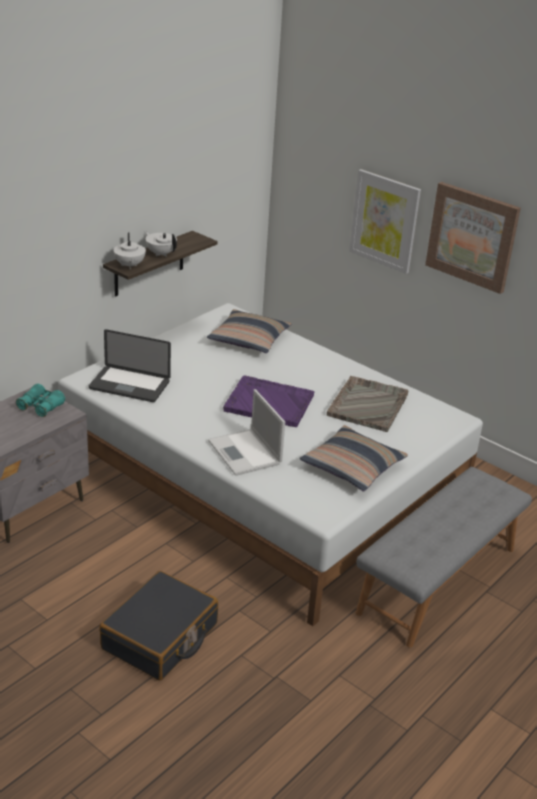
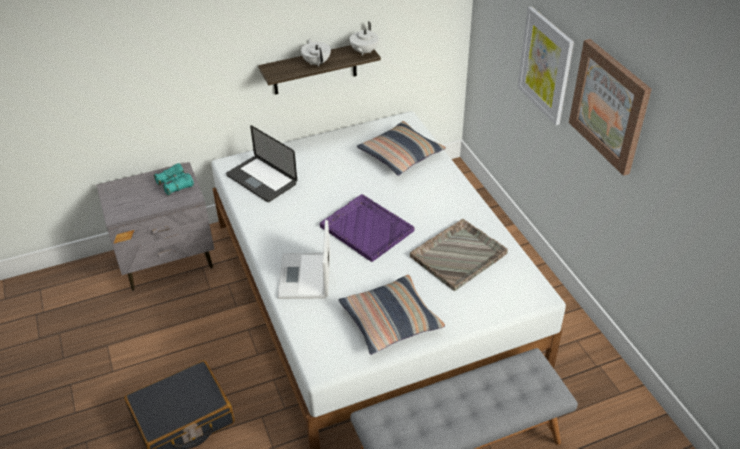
camera: 30 degrees right, 10 degrees up
(129, 265) = (278, 71): white teapot -> white teapot (363, 52)

